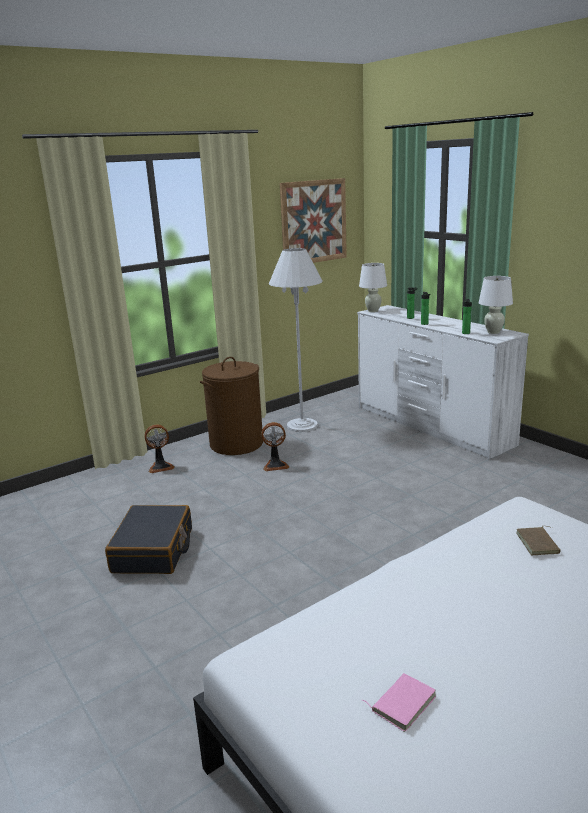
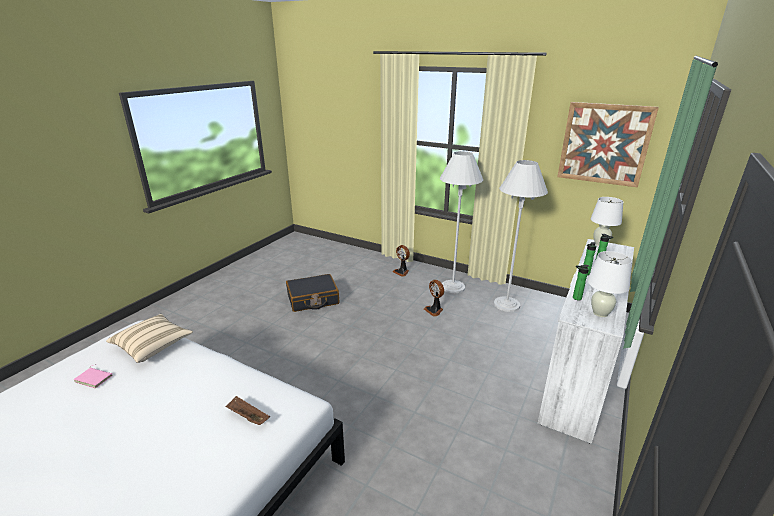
camera: 65 degrees right, 5 degrees up
(236, 444) = (453, 287): brown laundry basket -> white floor lamp
(329, 634) = (153, 346): none -> beige pillow
(539, 543) = (247, 417): brown book -> brown tray

